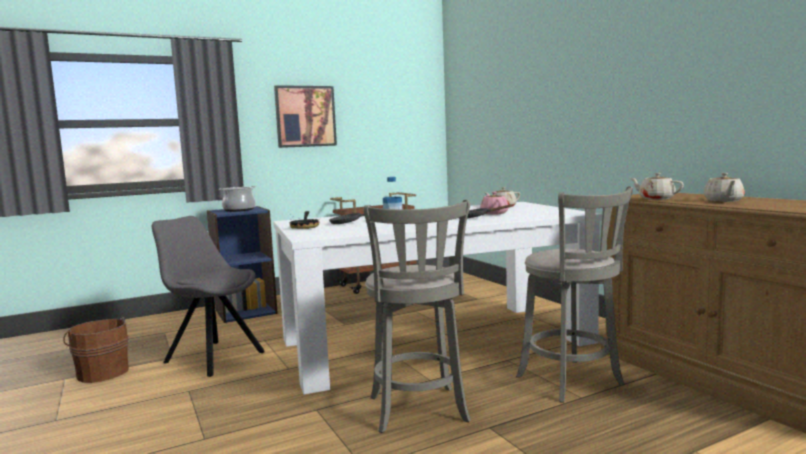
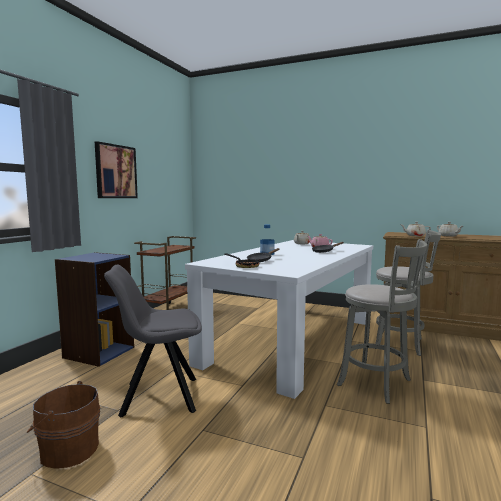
camera: 40 degrees left, 0 degrees up
(239, 210) = (96, 256): cooking pot -> none

